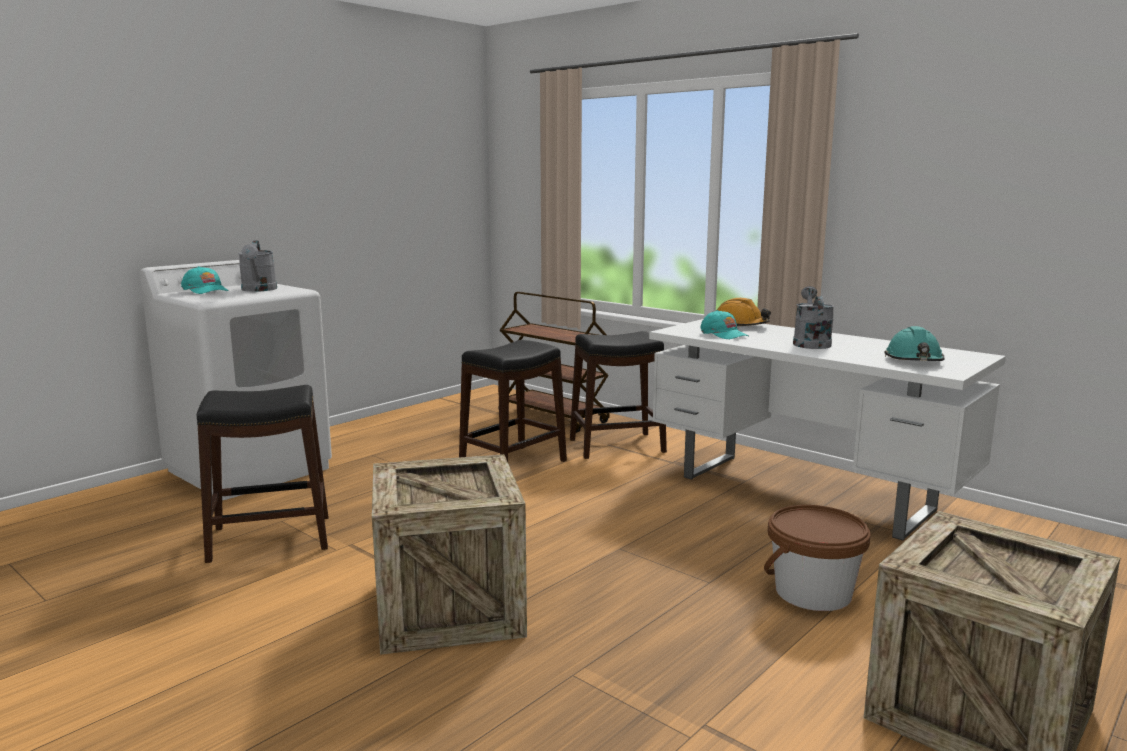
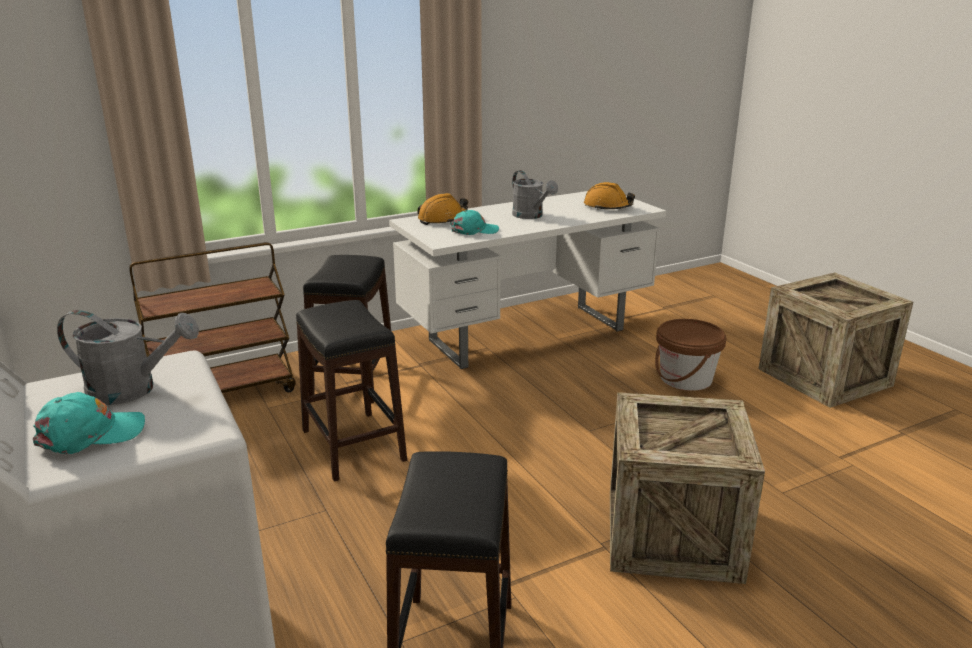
camera: 70 degrees left, 10 degrees up
(810, 343) = (531, 216): grey watering can -> grey watering can turned 150 degrees counterclockwise
(914, 360) = (607, 207): turquoise hard hat -> orange hard hat

